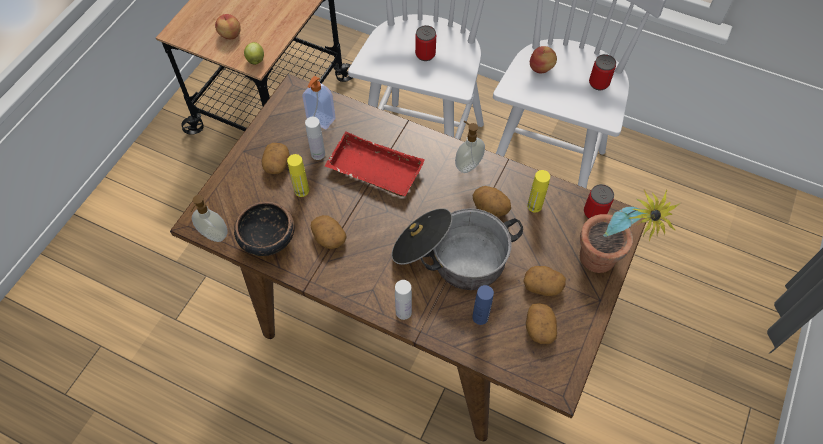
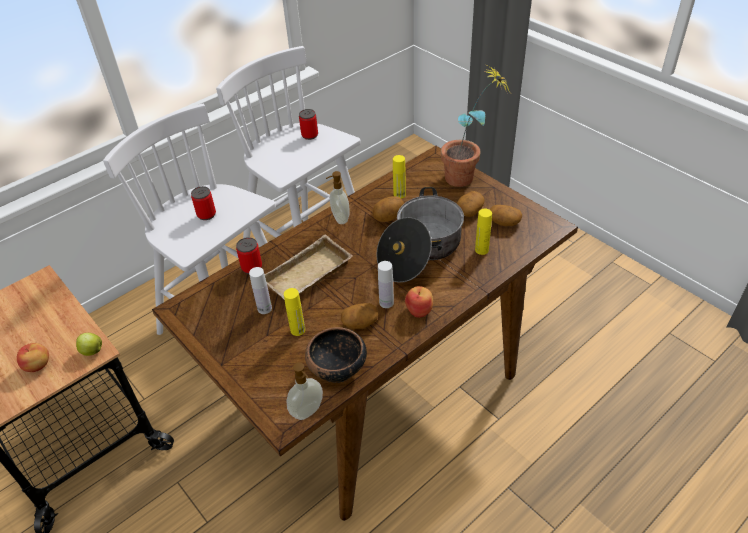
camera: 65 degrees left, 15 degrees down
(277, 164) = (256, 341): potato -> none
(320, 120) = (227, 297): soap dispenser -> none
(372, 171) = (308, 276): red tray -> beige tray
(403, 312) = (457, 292): white bottle -> white bottle (386, 303)
(480, 317) = (481, 250): blue bottle -> yellow bottle
(541, 68) = (274, 157): apple -> apple (419, 310)
(594, 212) = (422, 168): can -> can (252, 267)

